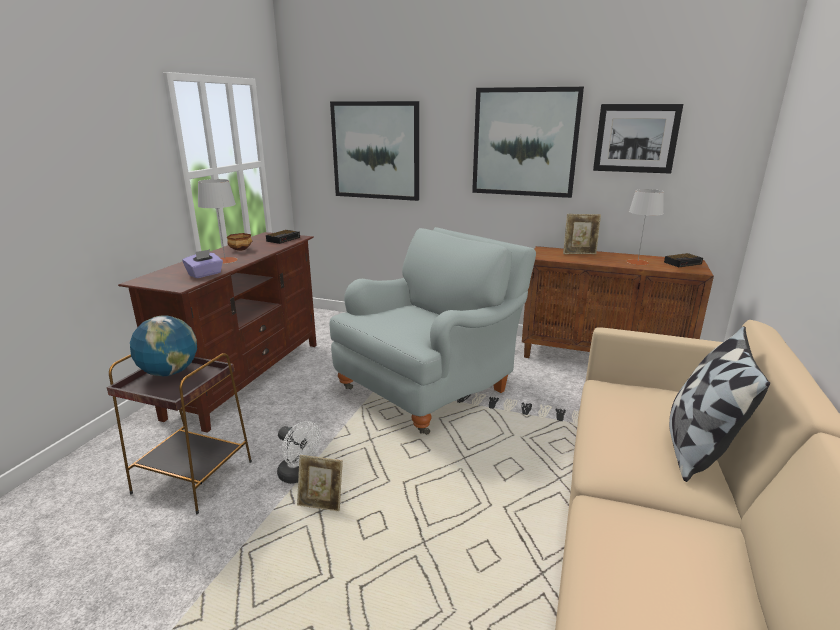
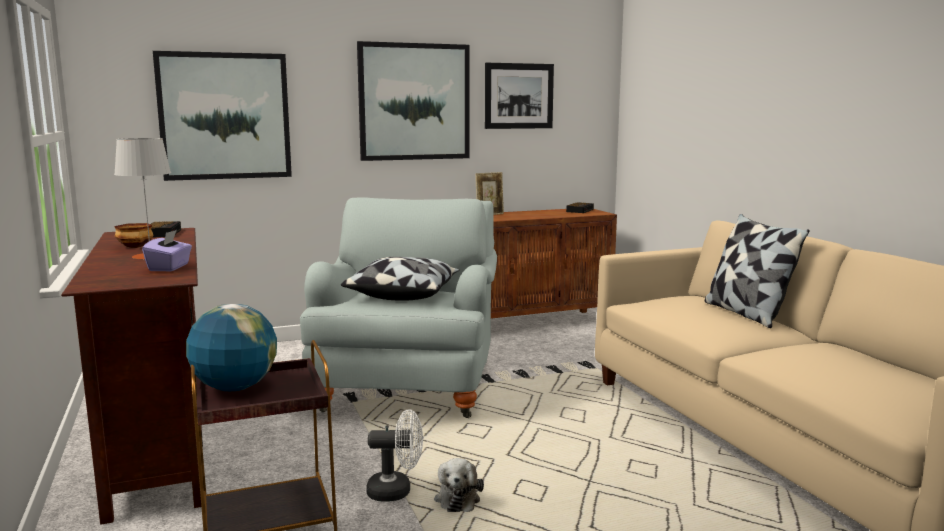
camera: 40 degrees left, 10 degrees down
(321, 503) = (457, 499): picture frame -> plush toy
(411, 319) = (403, 294): none -> pillow
(637, 262) = (548, 214): grey table lamp -> none

